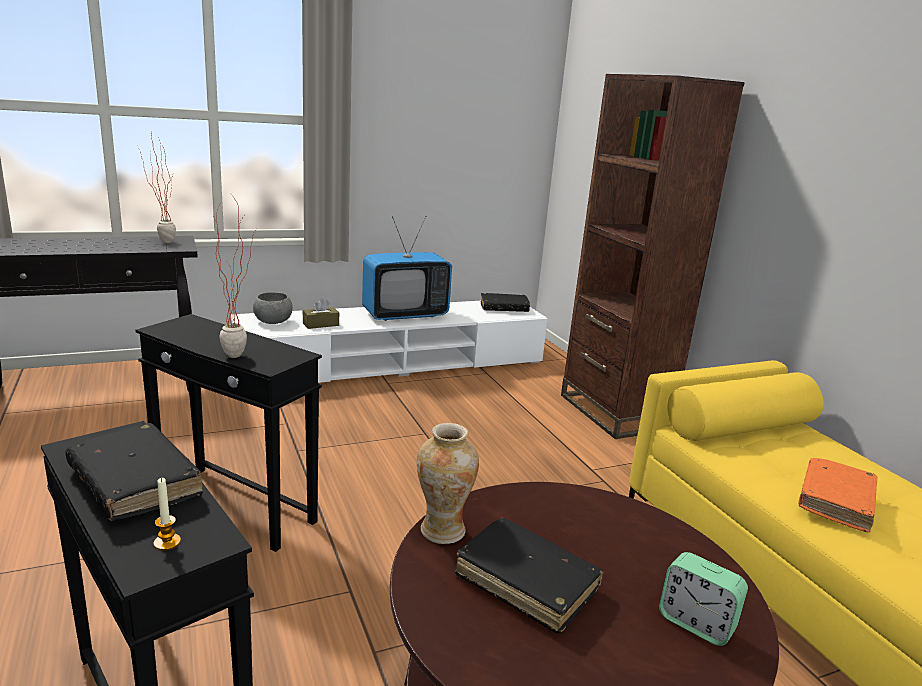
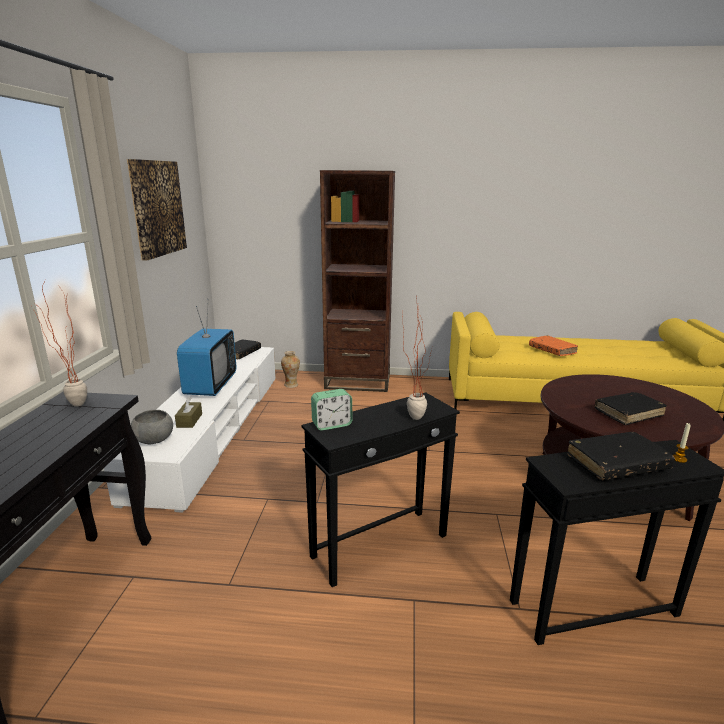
camera: 60 degrees left, 0 degrees up
(442, 531) = (587, 421): vase -> vase (291, 385)
(443, 110) = (157, 208): none -> picture
(696, 623) = (650, 392): alarm clock -> alarm clock (332, 424)

